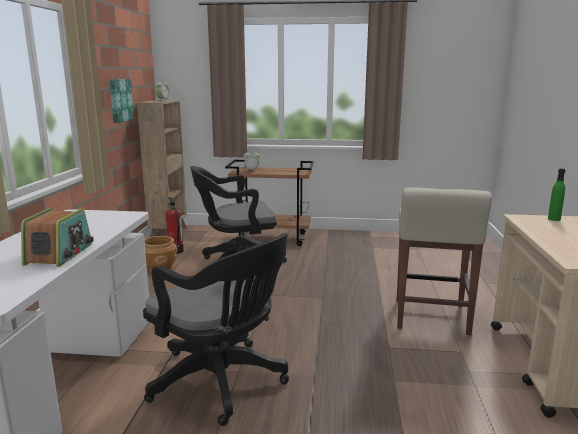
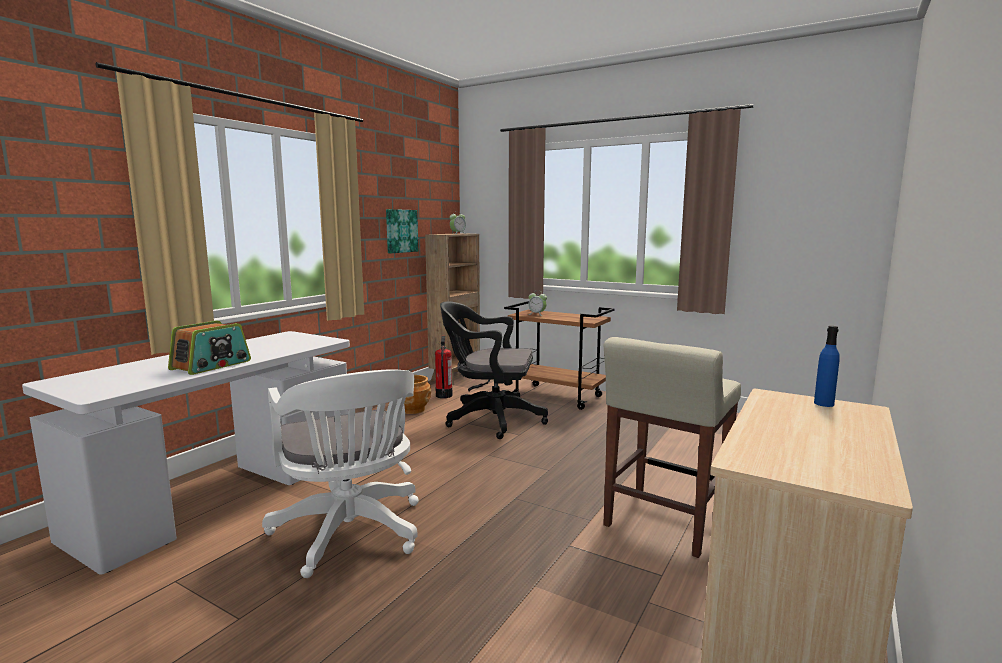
camera: 25 degrees right, 5 degrees down
(223, 382) = (351, 535): black office chair -> white office chair
(554, 219) = (823, 404): green bottle -> blue bottle

